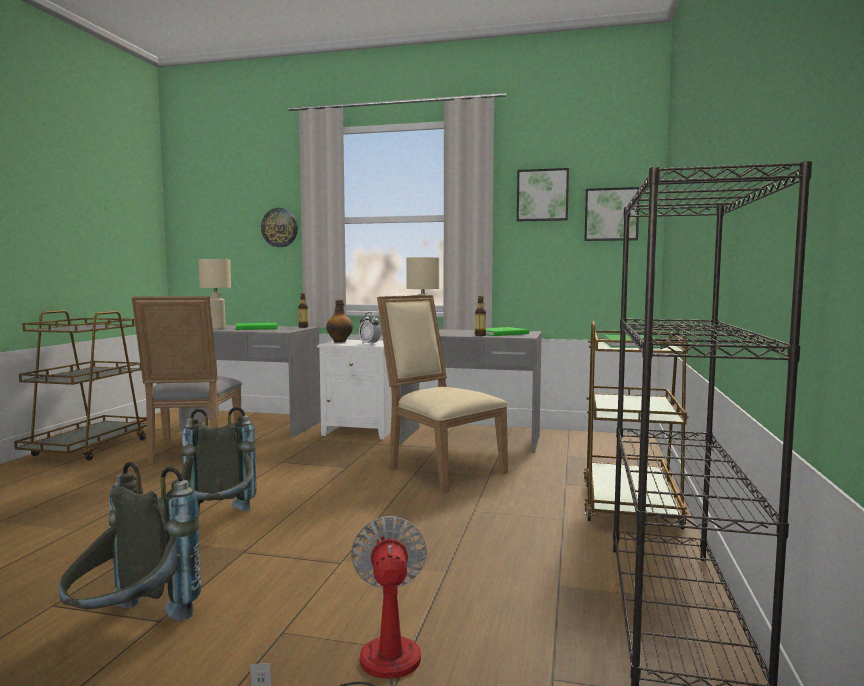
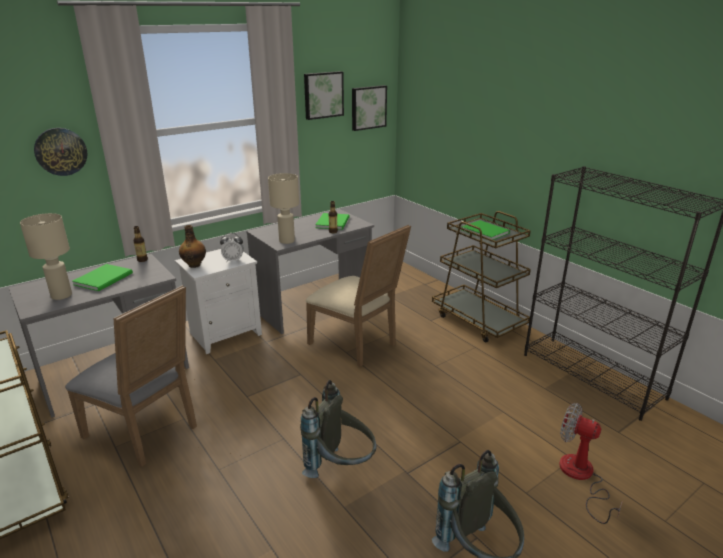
camera: 50 degrees left, 20 degrees up
(440, 470) = (357, 344): beige chair -> beige chair turned 135 degrees counterclockwise

